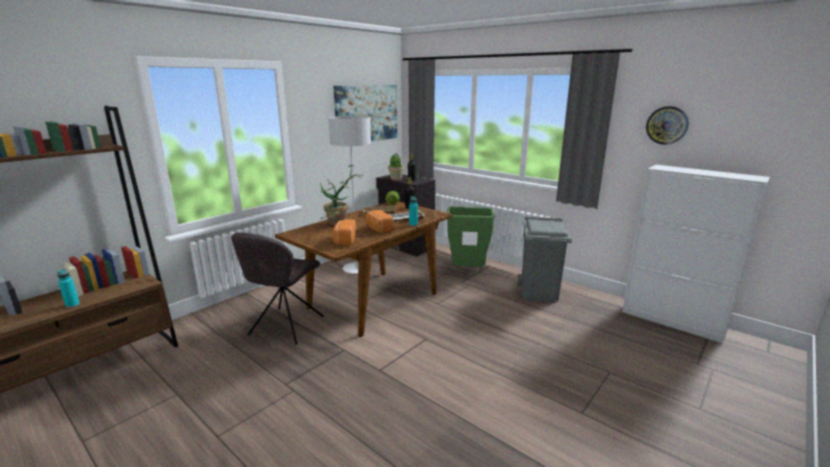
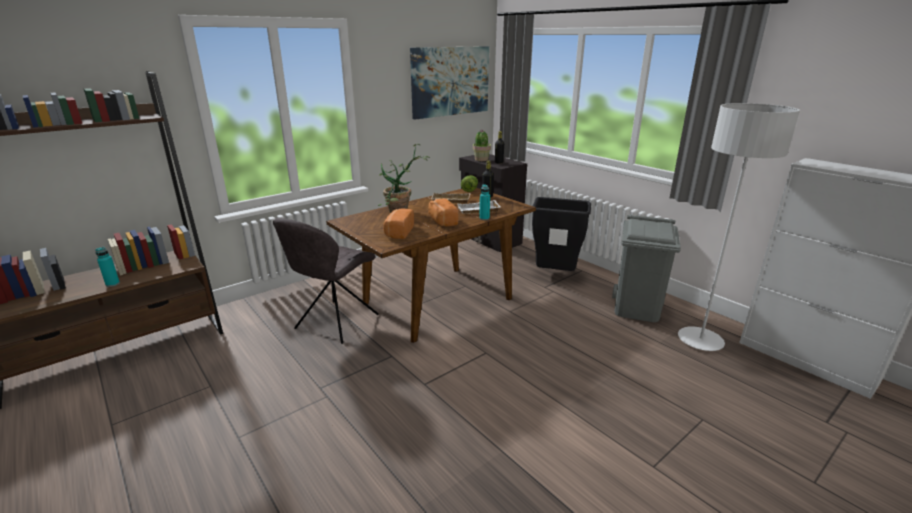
camera: 10 degrees right, 5 degrees up
(356, 269) = (428, 262): grey floor lamp -> grey floor lamp (700, 340)
(468, 271) = (555, 275): green trash can -> black trash can
(667, 125) = (828, 105): wall clock -> none

